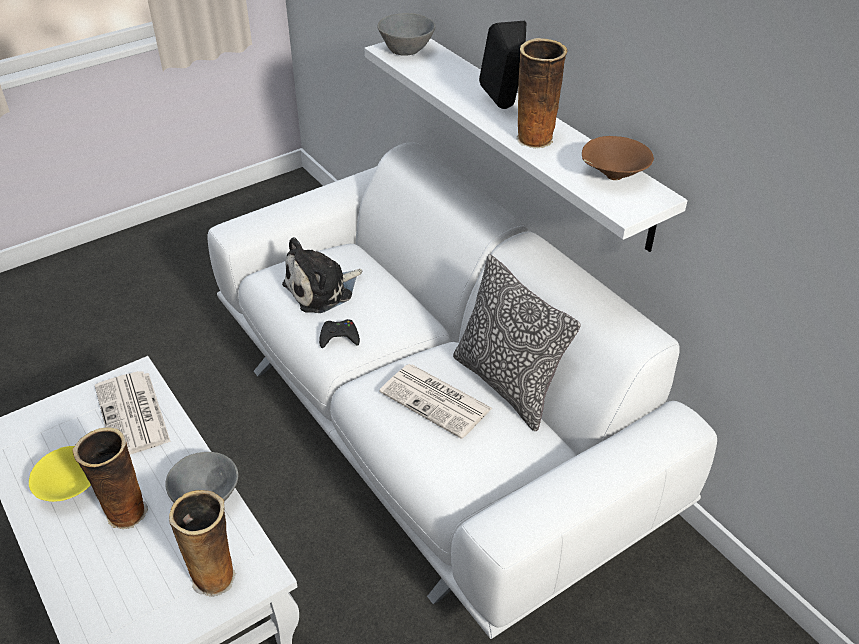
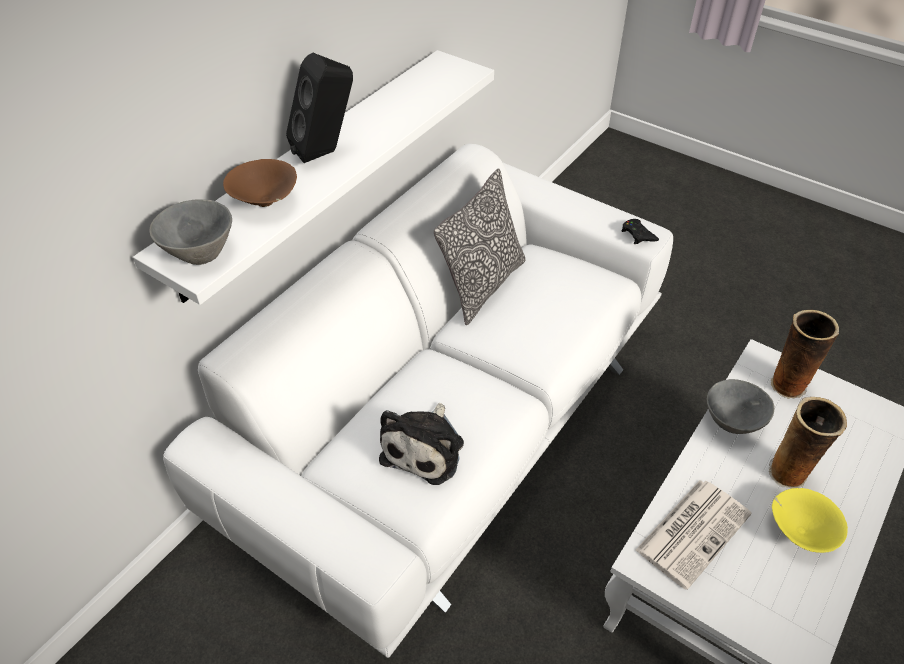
camera: 110 degrees left, 5 degrees up
(322, 290) = (425, 448): plush toy -> plush toy turned 75 degrees clockwise
(339, 337) = (493, 405): black game controller -> black game controller (638, 234)
(437, 401) = (535, 312): newspaper -> none
(535, 139) = (382, 125): vase -> none
(612, 176) = (423, 81): brown bowl -> brown bowl (265, 203)

